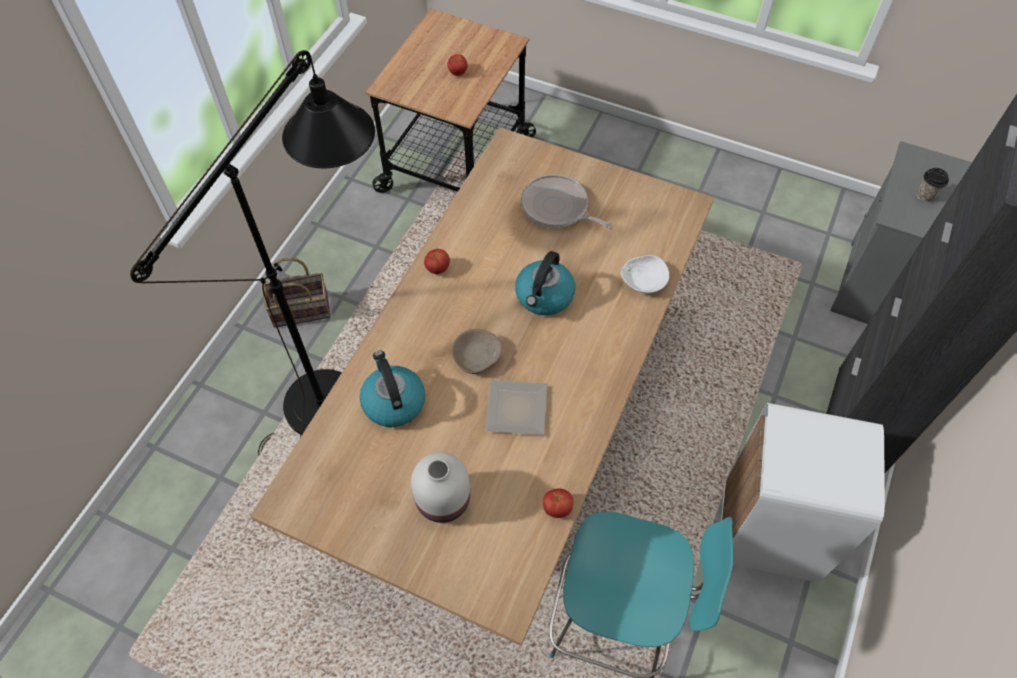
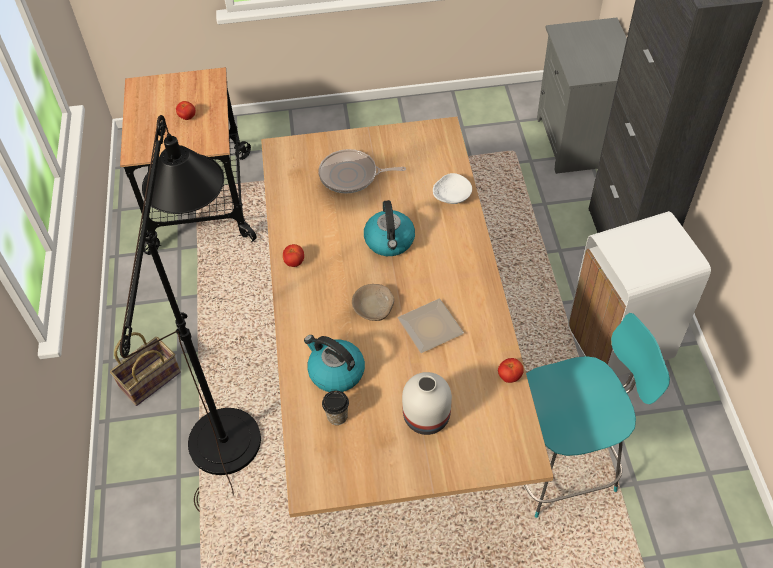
camera: 30 degrees left, 5 degrees down
(925, 195) = (587, 54): cup -> cup (337, 416)

